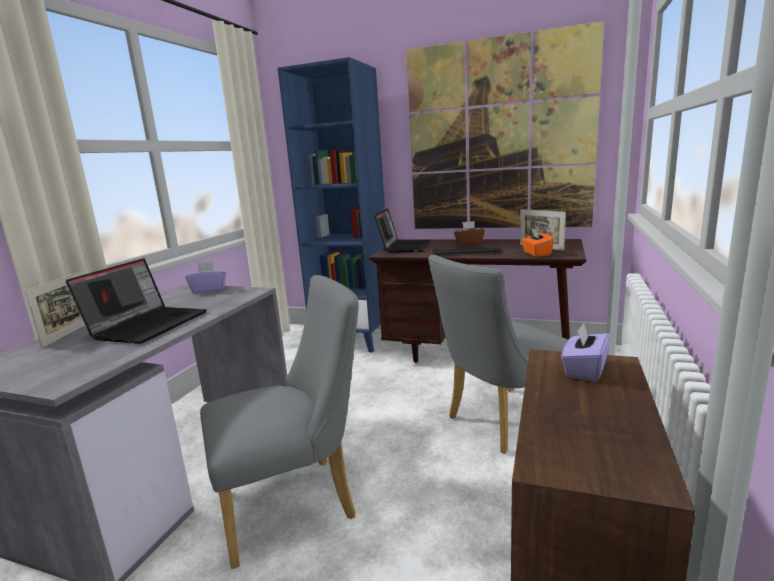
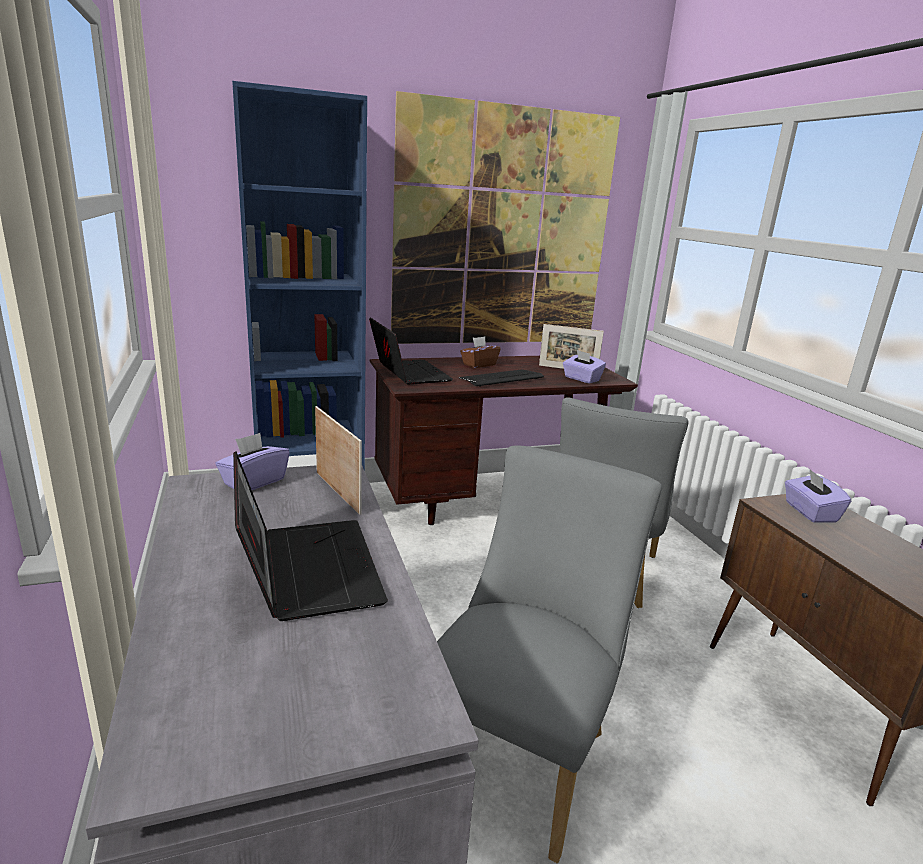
camera: 40 degrees left, 5 degrees up
(70, 332) = (175, 622): picture frame -> picture frame (337, 492)
(536, 254) = (581, 379): orange tissue box -> purple tissue box

